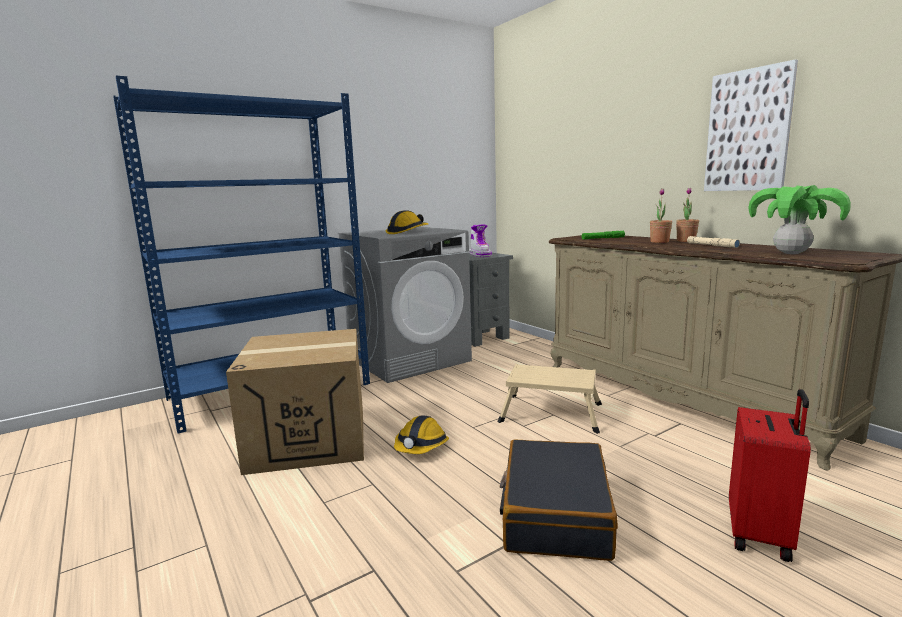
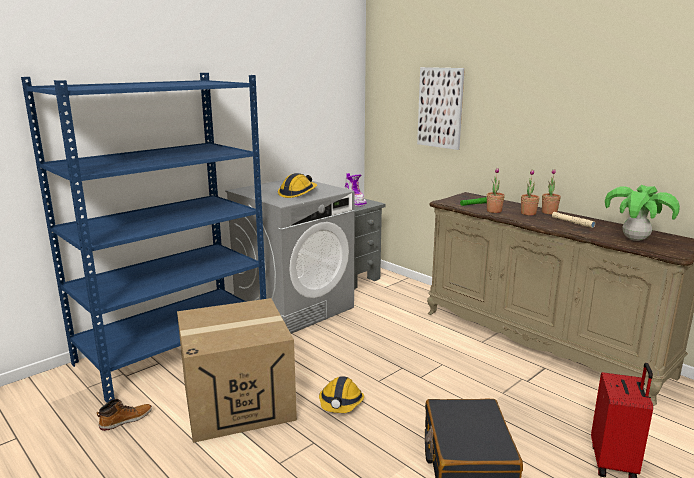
camera: 10 degrees left, 5 degrees up
(186, 449) = (126, 420): none -> boot
(552, 413) = (440, 362): beige step ladder -> none
(619, 241) = (494, 211): none -> potted plant
(748, 131) = (602, 127): picture -> picture (440, 108)

